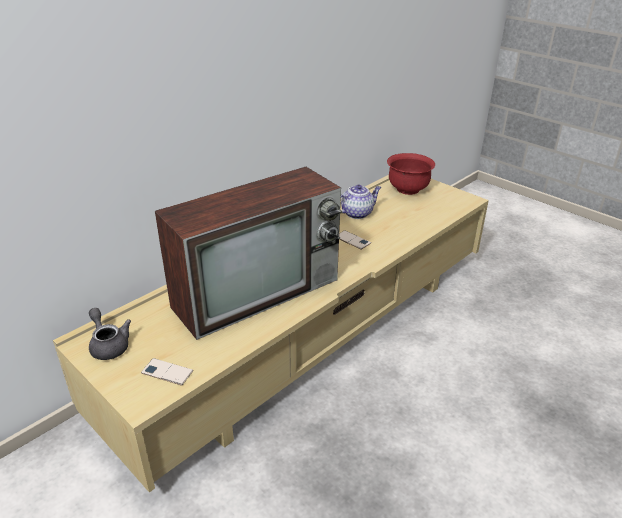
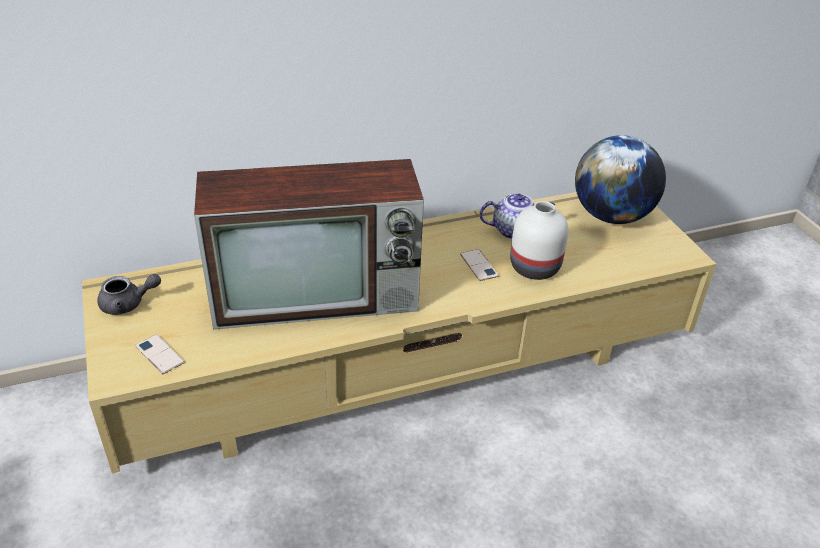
camera: 25 degrees right, 5 degrees up
(109, 345) = (128, 304): grey teapot -> grey teapot turned 90 degrees clockwise
(389, 232) = (534, 268): none -> white vase
(408, 189) = (611, 216): red bowl -> globe

